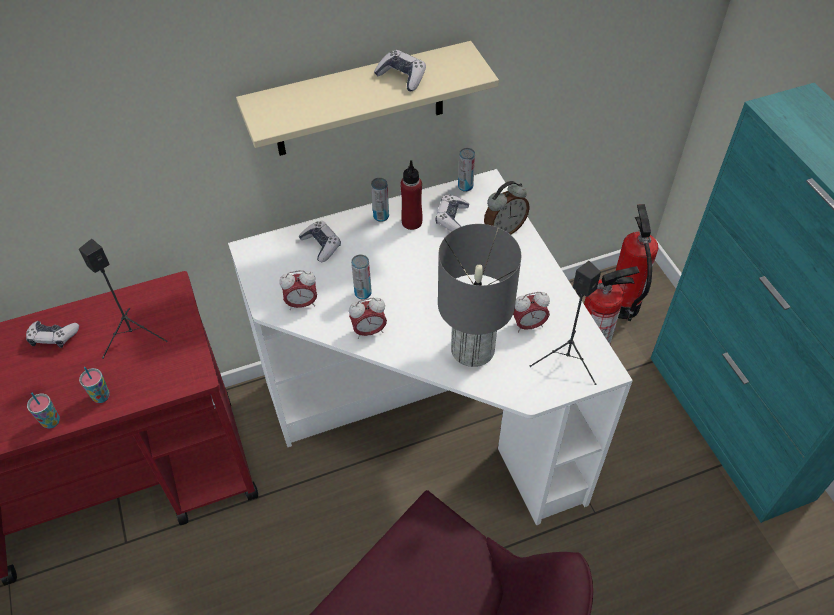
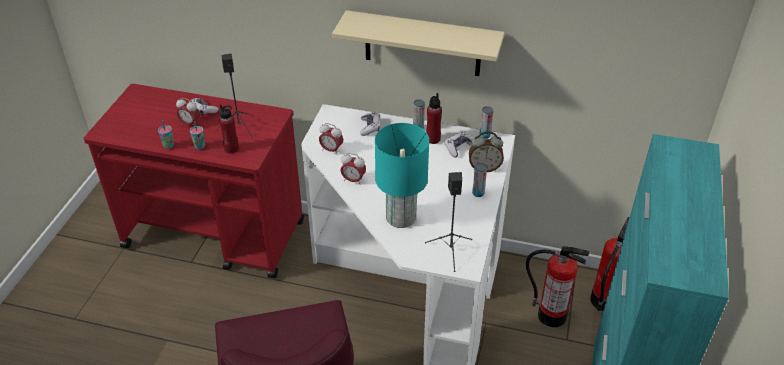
camera: 35 degrees right, 10 degrees down
(152, 374) = (231, 148): none -> red bottle
(363, 293) = (369, 161): can -> can (478, 193)
(402, 77) = (442, 34): game controller -> none
(472, 348) = (401, 217): grey table lamp -> turquoise table lamp
(528, 325) = (446, 222): alarm clock -> alarm clock (190, 124)

